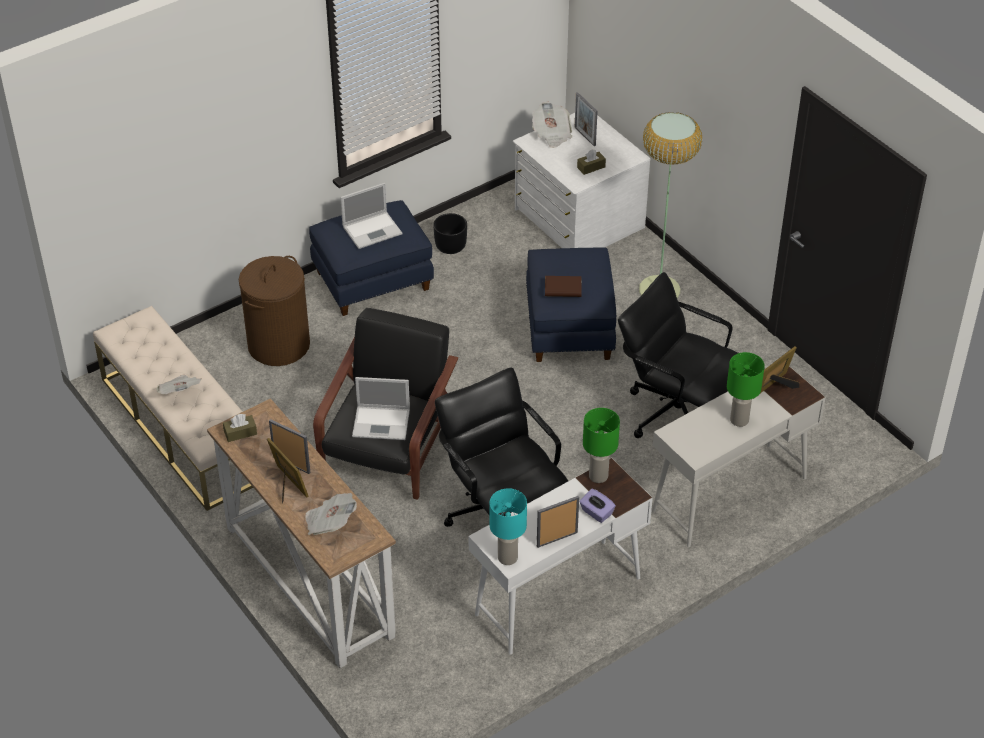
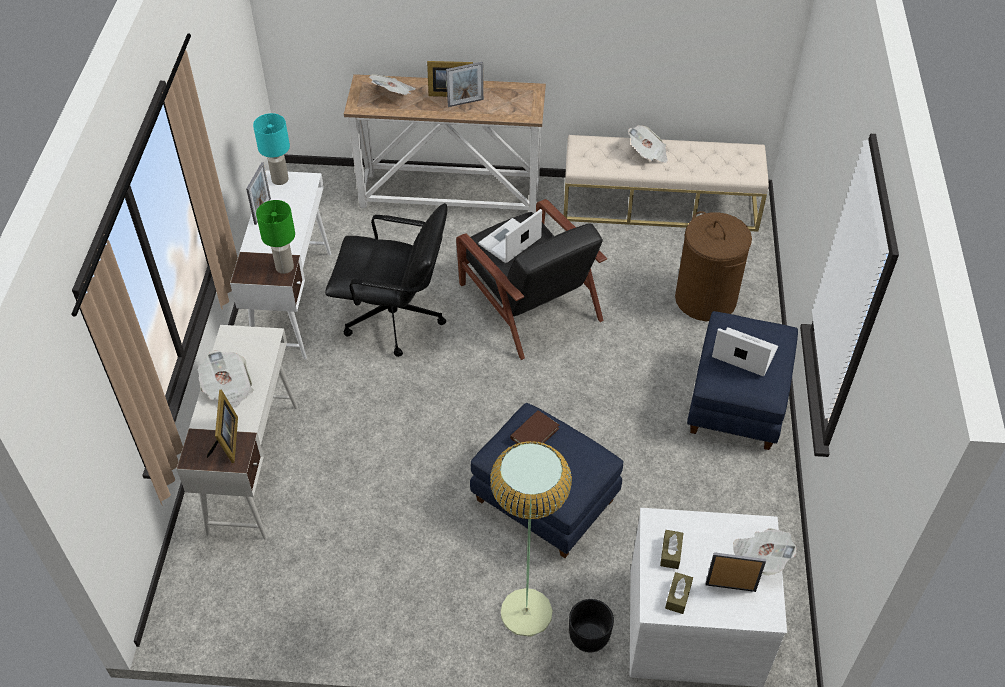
camera: 130 degrees right, 5 degrees up
(240, 433) = (523, 95): brown tissue box -> brown tissue box (678, 596)
(373, 230) = (743, 352): laptop -> laptop turned 105 degrees clockwise
(450, 246) = (739, 487): black planter -> black planter (589, 636)
(596, 513) = (256, 244): purple tissue box -> none
(676, 413) = (369, 500): black office chair -> none
(739, 420) = (228, 389): green table lamp -> newspaper

